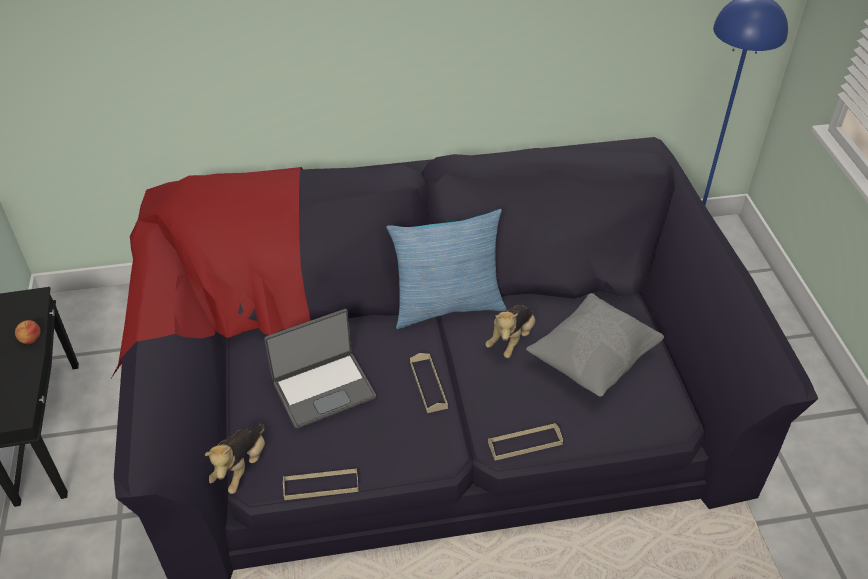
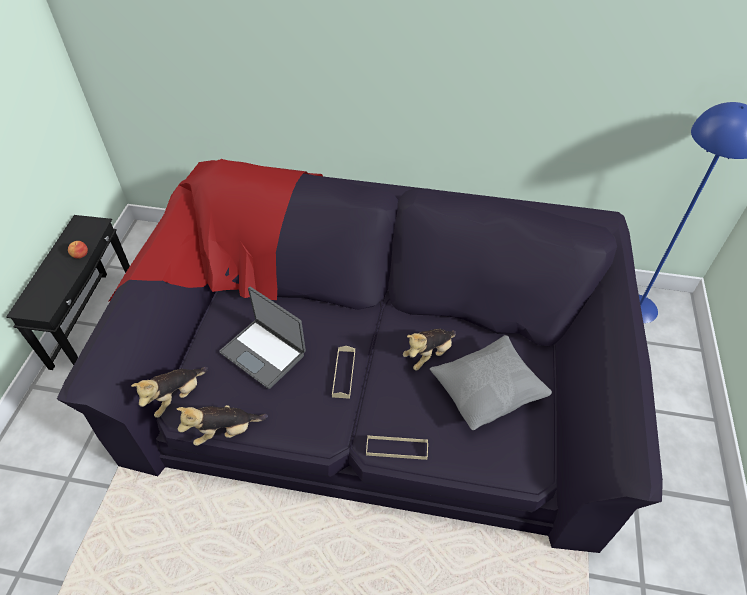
camera: 20 degrees right, 5 degrees up
(321, 486) = (225, 431): beige tray -> plush toy
(323, 389) = (264, 353): laptop -> laptop turned 45 degrees clockwise
(447, 305) = (390, 311): pillow -> none

